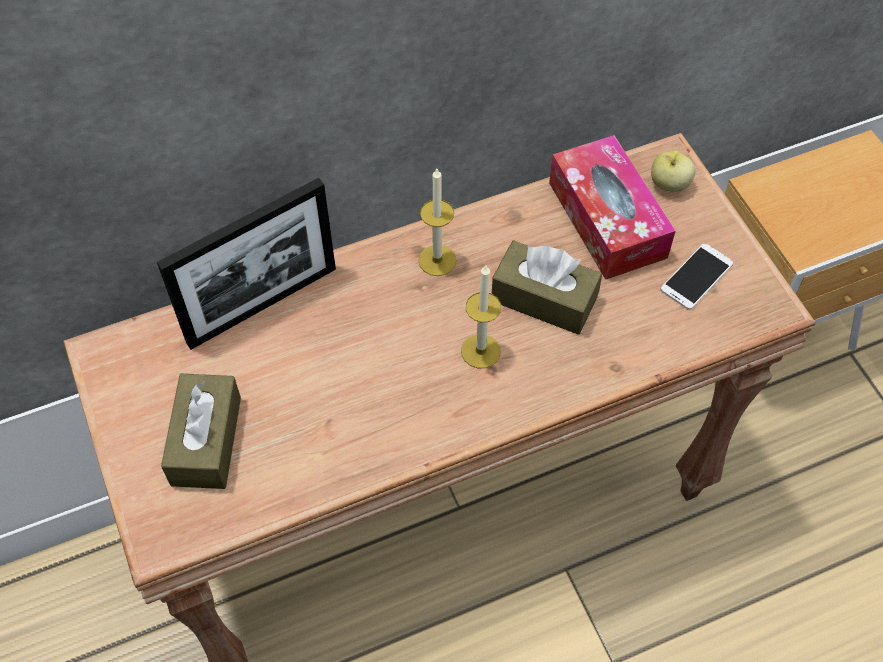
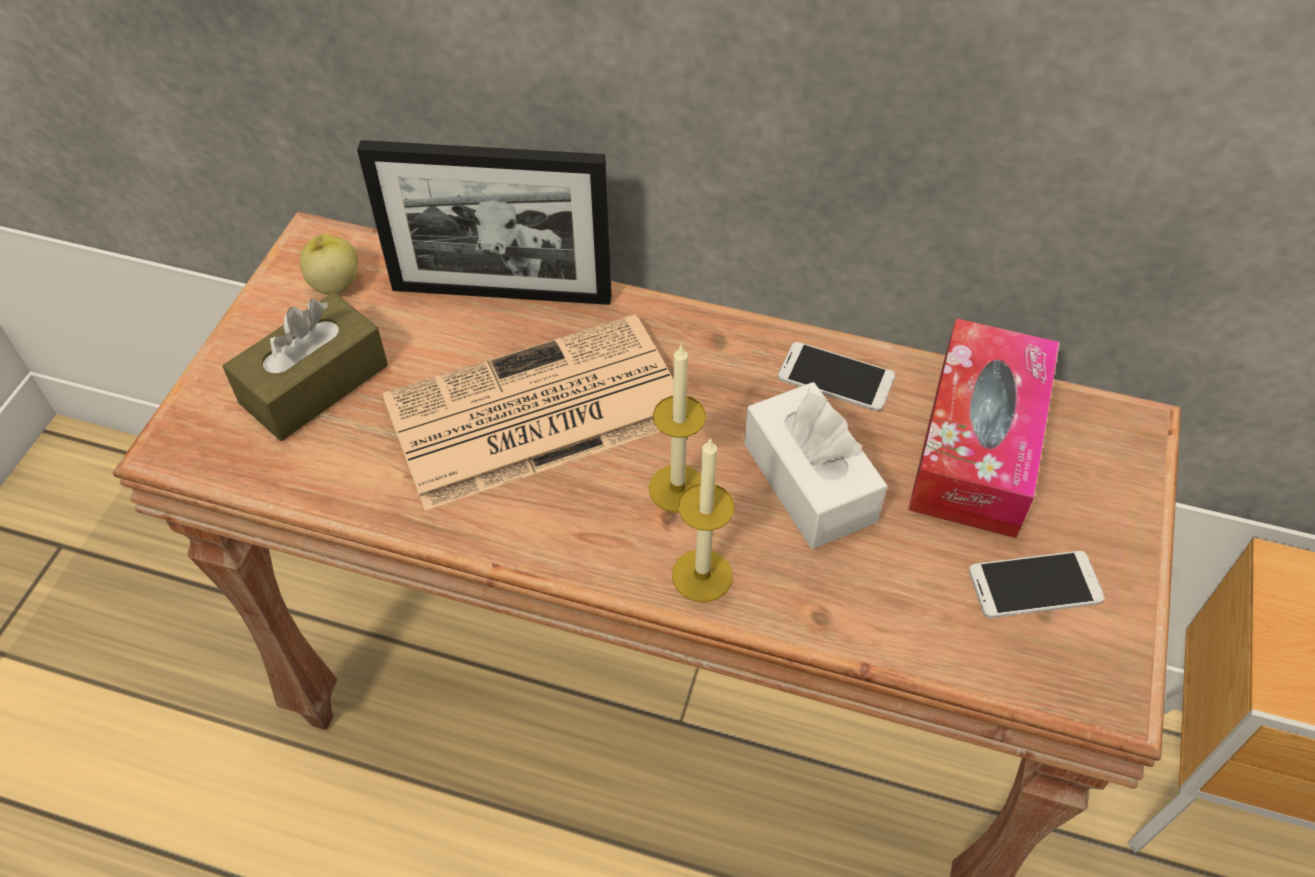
camera: 40 degrees right, 5 degrees down
(359, 366) = (532, 414): none -> newspaper
(437, 260) = (727, 363): candle -> candle (702, 575)
(503, 229) = (836, 377): none -> phone
(544, 299) = (809, 482): brown tissue box -> white tissue box
(668, 184) = (1102, 455): apple -> apple (334, 284)

